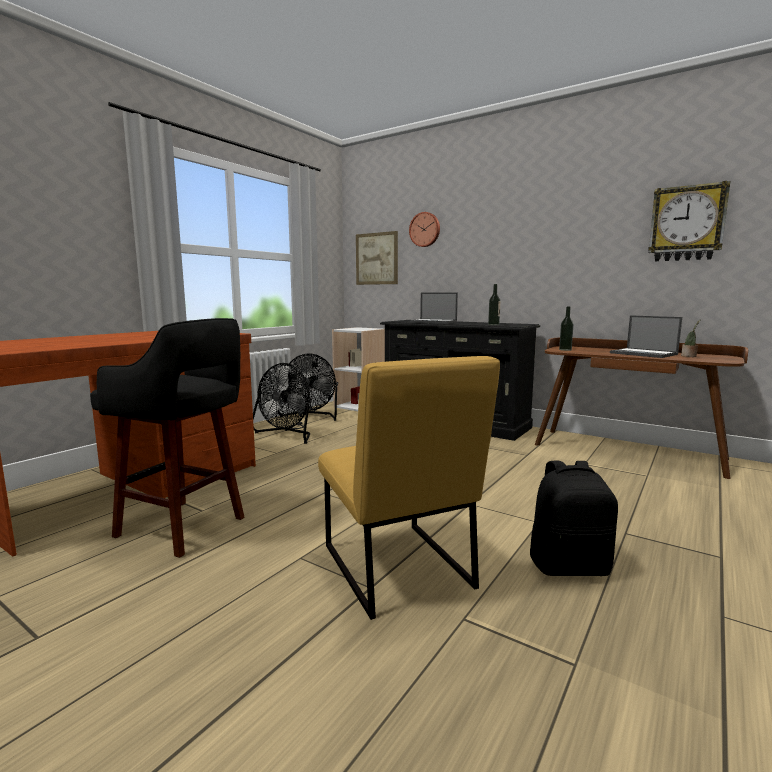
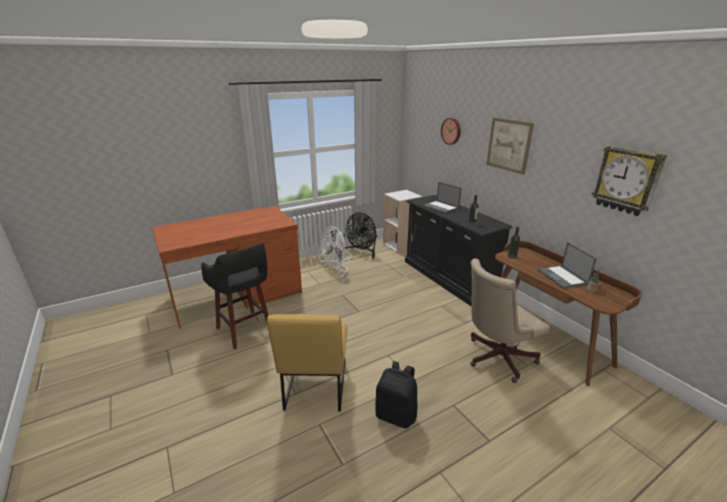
camera: 25 degrees right, 15 degrees up
(287, 434) = (336, 267): black fan -> white fan
(376, 258) = (421, 143): picture -> picture (509, 145)
(606, 477) = (495, 358): none -> beige office chair

